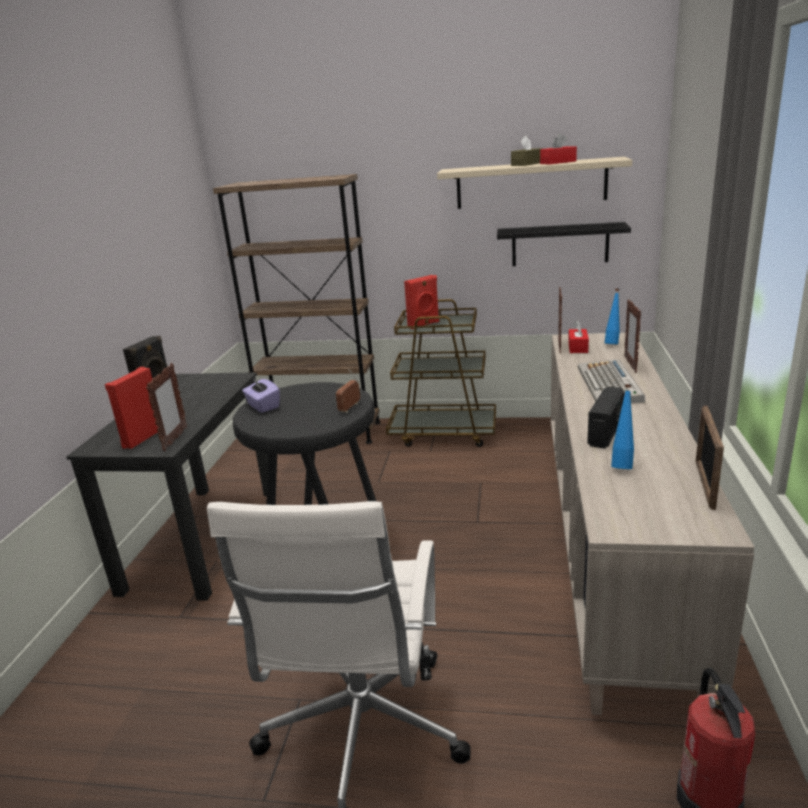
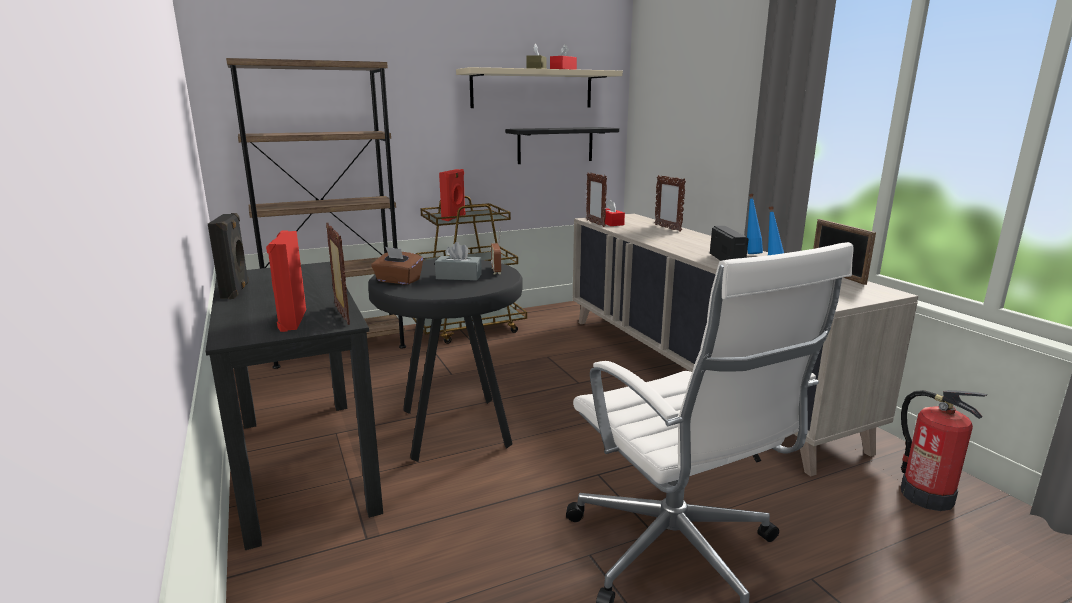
camera: 35 degrees left, 5 degrees down
(263, 406) = (398, 280): purple tissue box -> brown tissue box
(311, 410) = (459, 276): none -> grey tissue box
(610, 384) = (675, 238): keyboard -> none
(612, 343) = (631, 219): blue bottle -> blue bottle (750, 253)

